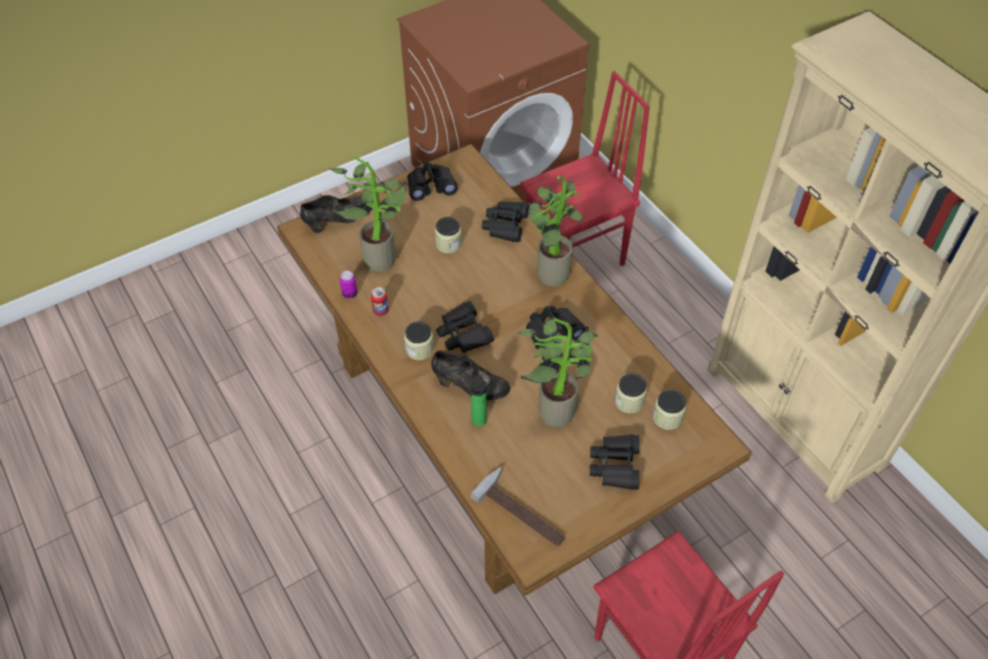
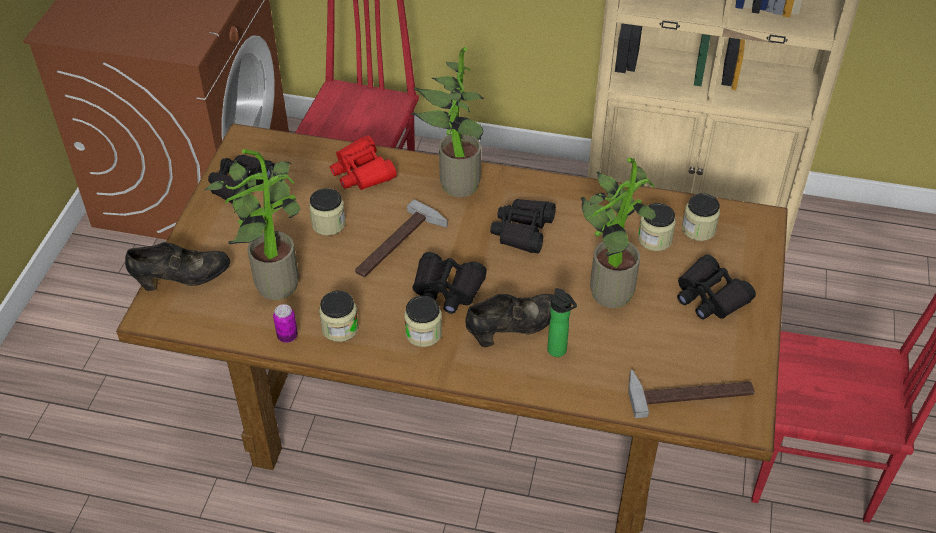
camera: 45 degrees left, 5 degrees down
(338, 221) = (182, 279): black shoe -> black shoe turned 60 degrees clockwise
(381, 311) = (340, 328): can -> jar
(470, 287) = (399, 246): none -> hammer
(505, 225) = (362, 172): black binoculars -> red binoculars

